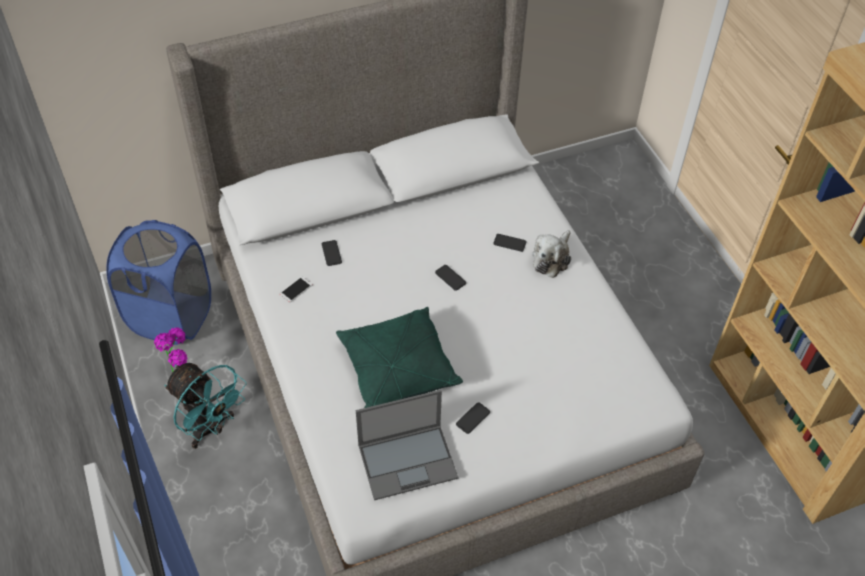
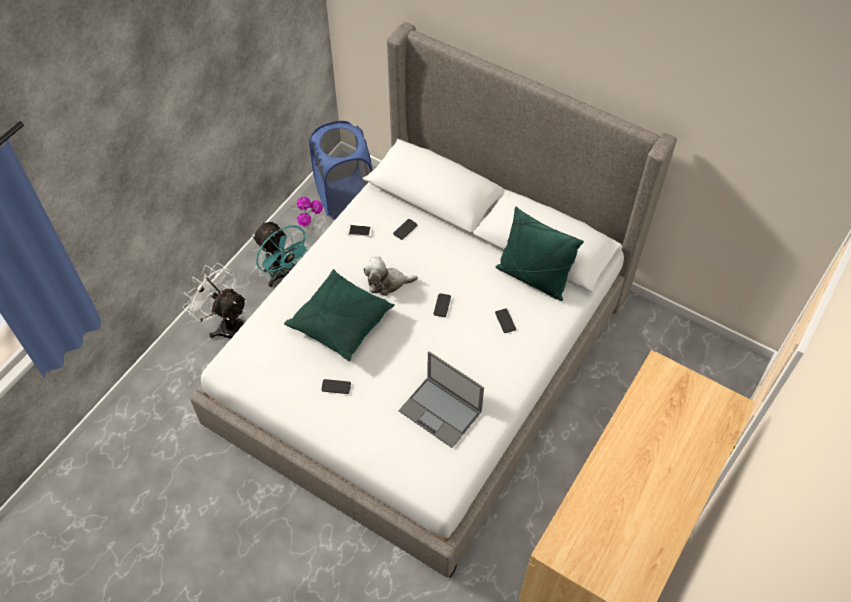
camera: 55 degrees right, 5 degrees up
(210, 428) = (283, 274): turquoise fan -> turquoise fan turned 45 degrees counterclockwise
(224, 523) = (226, 325): none -> white fan
(408, 461) = (275, 370): laptop -> laptop (441, 412)
(479, 196) = (533, 278): none -> green pillow
(552, 259) = (514, 354): plush toy -> plush toy (387, 282)

